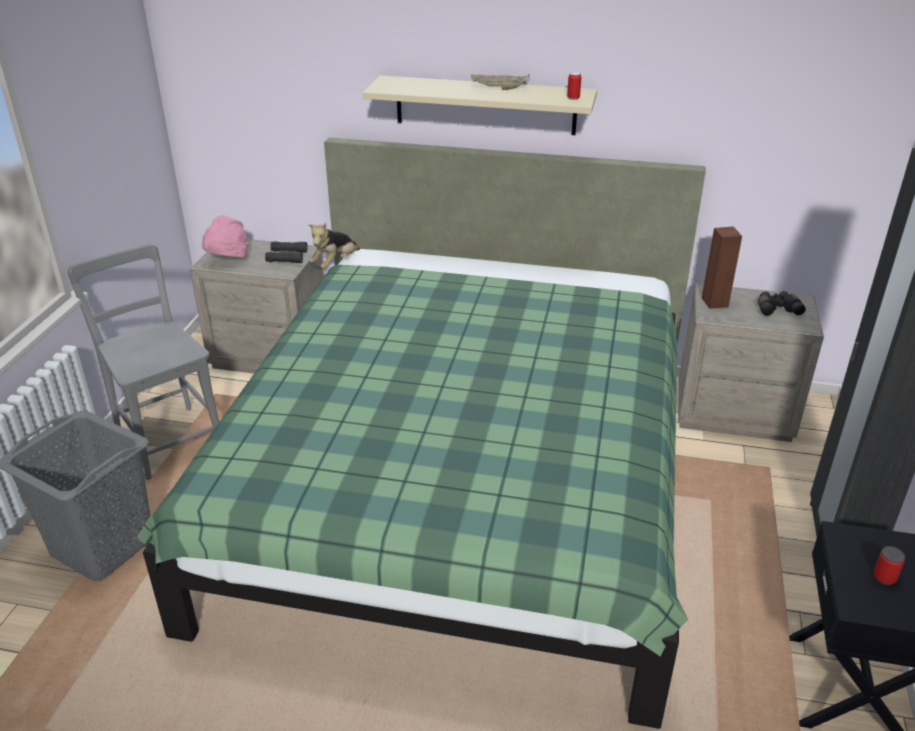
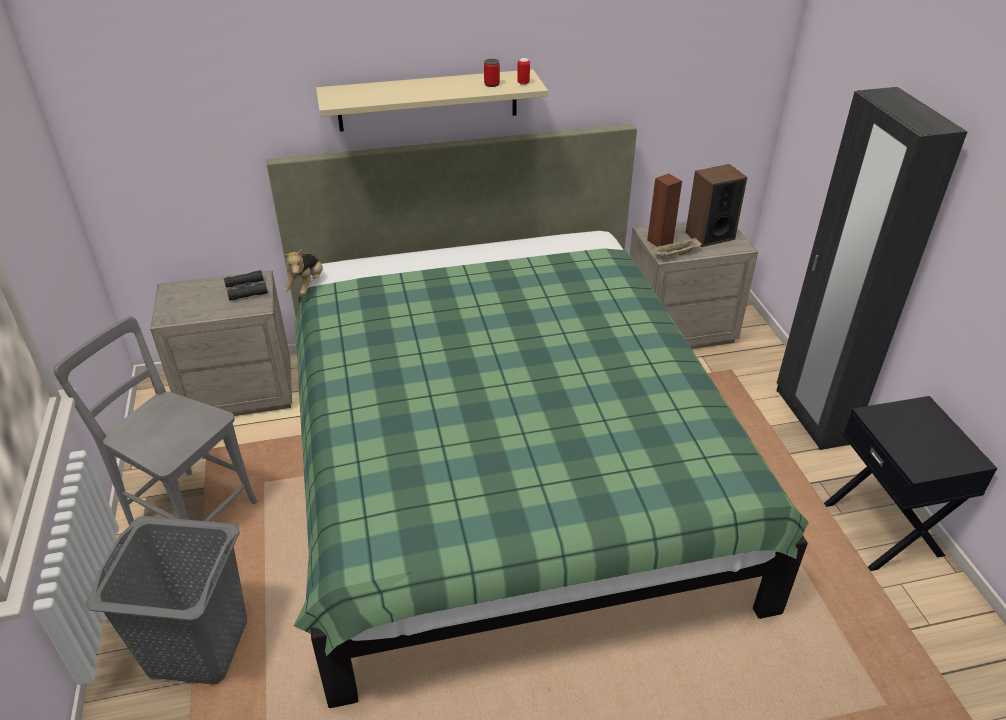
camera: 25 degrees left, 5 degrees up
(228, 260) = (185, 308): pink hat -> none
(499, 89) = (447, 84): beige tray -> beige tray (676, 255)
(777, 309) = (709, 236): black binoculars -> speaker
(884, 577) = (919, 439): can -> can (491, 84)

